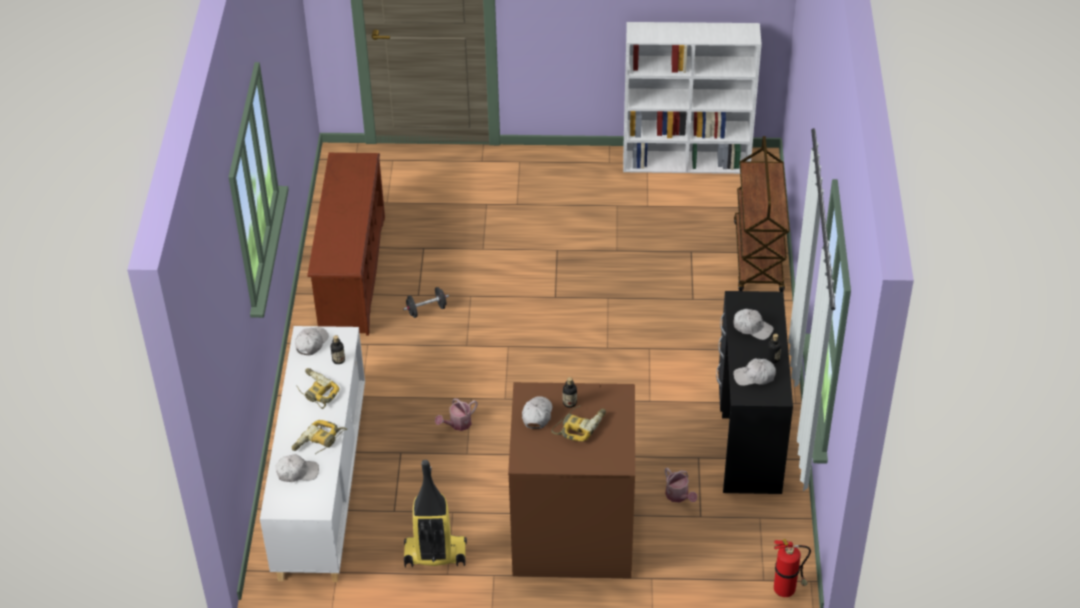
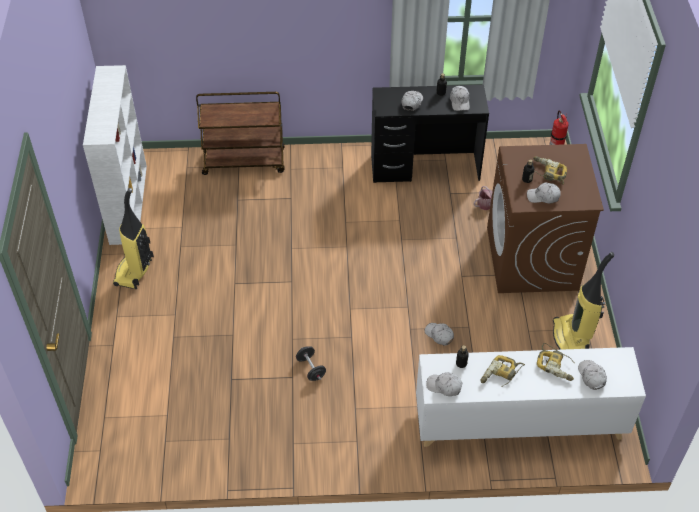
camera: 95 degrees left, 5 degrees up
(351, 273) = (265, 433): brown shoe rack -> none
(457, 424) = (439, 335): watering can -> white cap
(581, 172) = (135, 272): none -> vacuum cleaner

